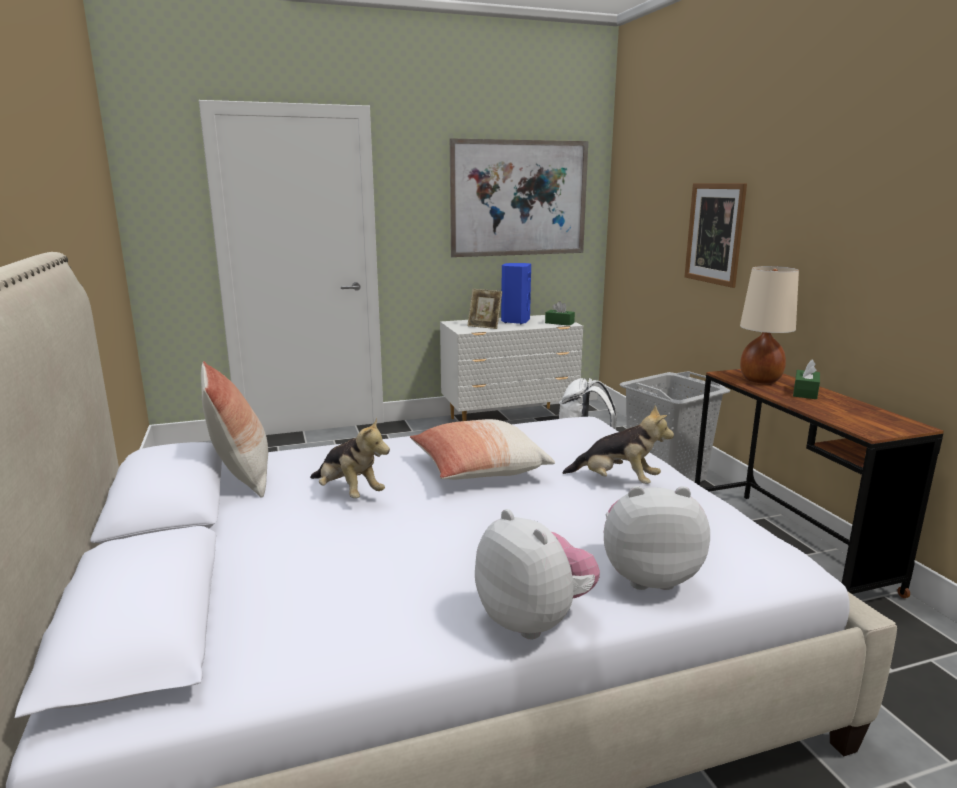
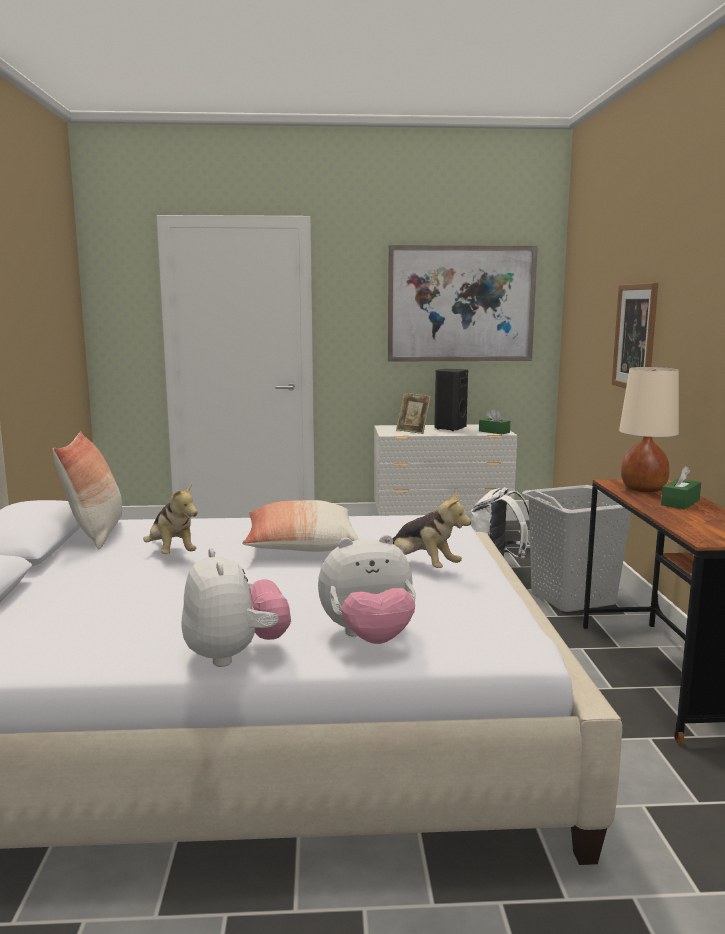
camera: 15 degrees right, 5 degrees down
(515, 321) = (449, 428): blue speaker -> black speaker
(648, 576) = (369, 638): plush toy -> plush toy turned 150 degrees clockwise

